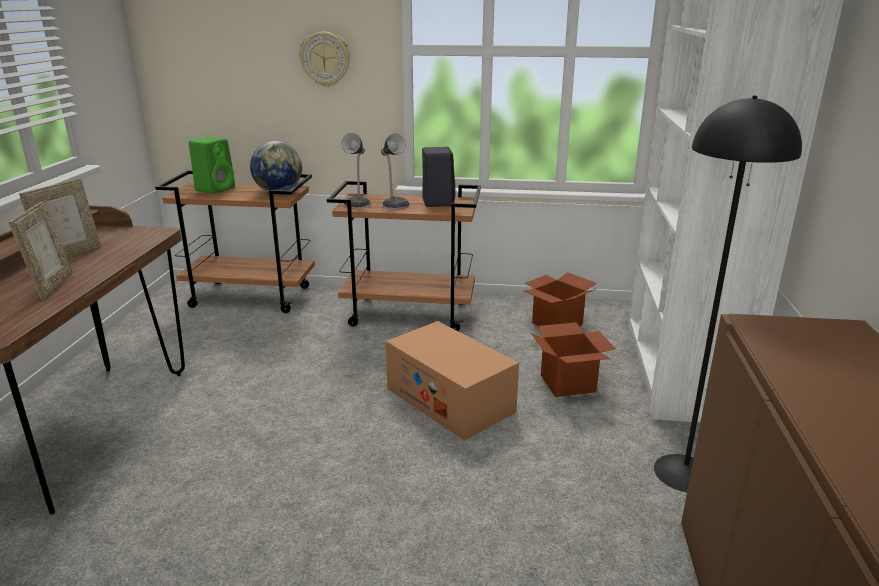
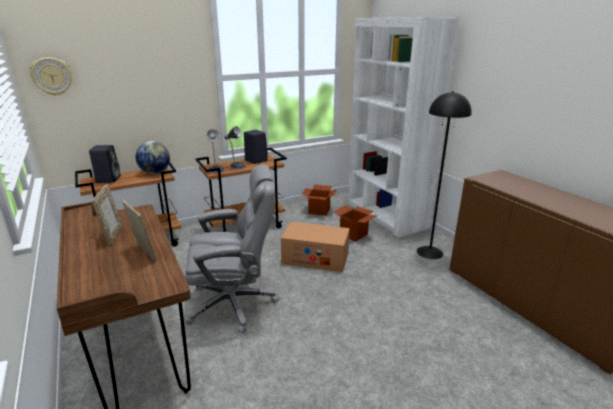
camera: 35 degrees left, 0 degrees up
(216, 189) = (108, 179): green speaker -> black speaker
(251, 421) = (234, 303): none -> grey office chair
(325, 59) = (170, 87): wall clock -> wall clock (52, 76)

